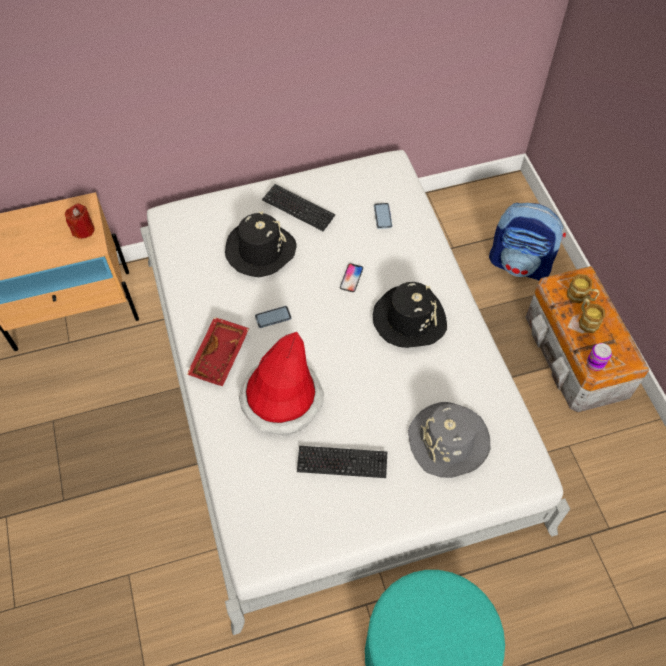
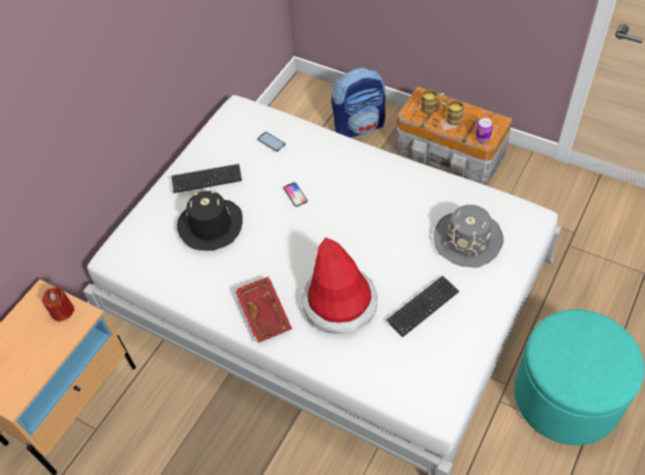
camera: 40 degrees left, 5 degrees down
(273, 317) = (272, 259): phone -> none
(409, 319) = (361, 190): black hat -> none

